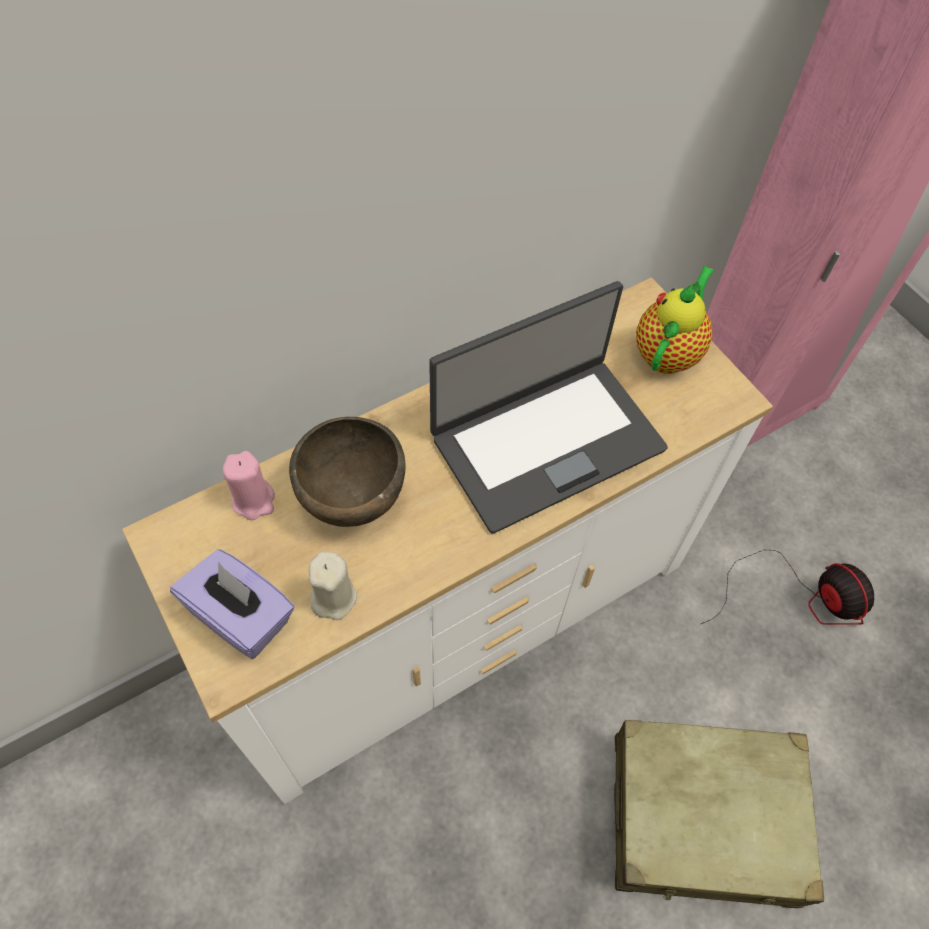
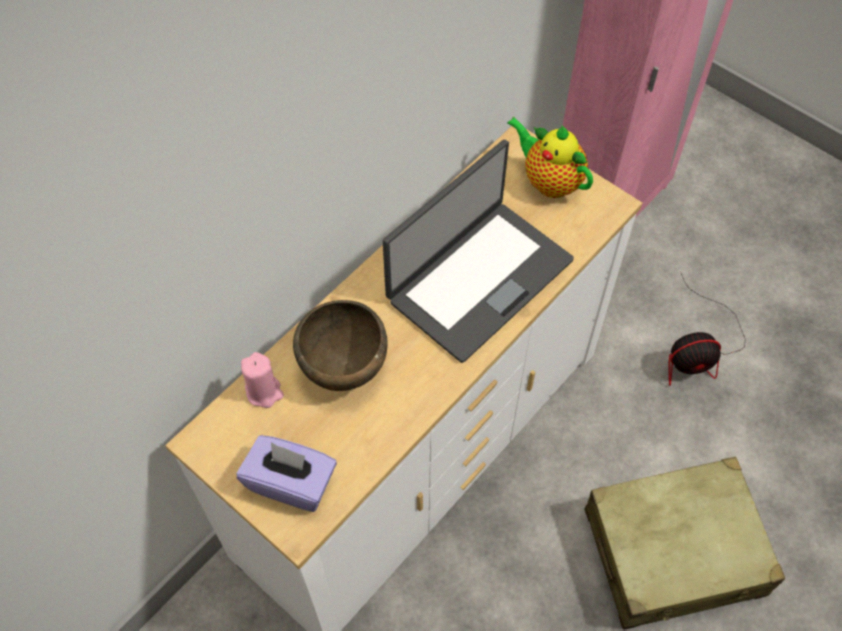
camera: 15 degrees left, 0 degrees up
(333, 597) = (358, 447): beige candle -> none
(668, 352) = (549, 181): teapot -> teapot turned 60 degrees counterclockwise
(800, 597) = (698, 351): fan -> fan turned 120 degrees clockwise

